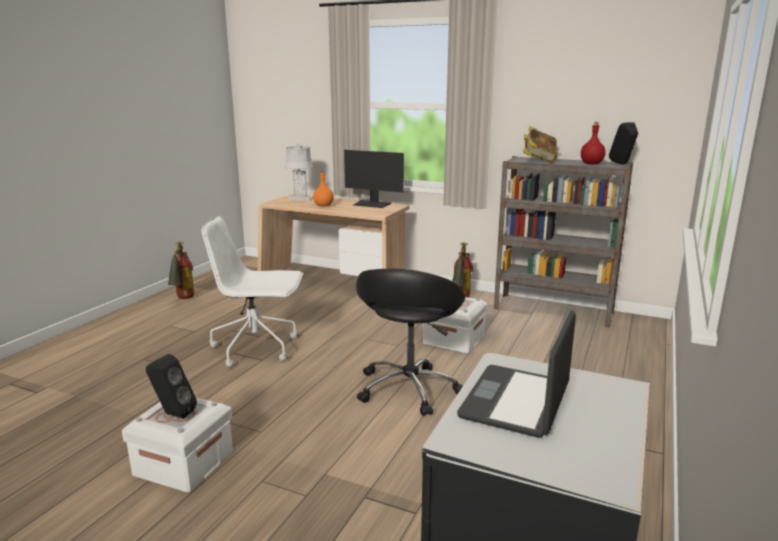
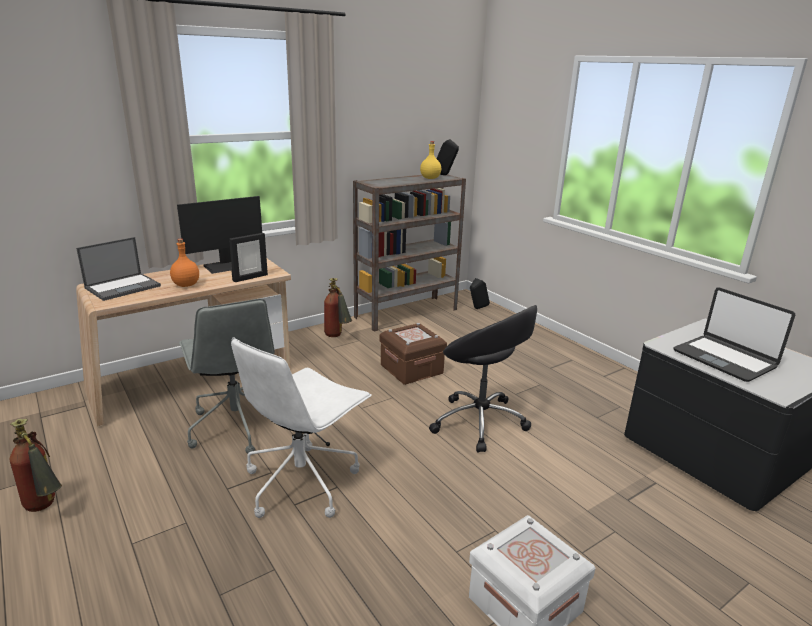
camera: 60 degrees left, 5 degrees up
(173, 414) = (533, 557): black speaker -> black speaker (477, 309)
(299, 310) = (236, 424): none -> grey office chair
(300, 199) = (123, 287): grey table lamp -> laptop
(360, 212) = (250, 277): none -> picture frame
(454, 340) = (411, 369): white storage box -> brown storage box
(538, 161) = (392, 182): book -> none
(591, 164) = (430, 178): red bottle -> yellow bottle

